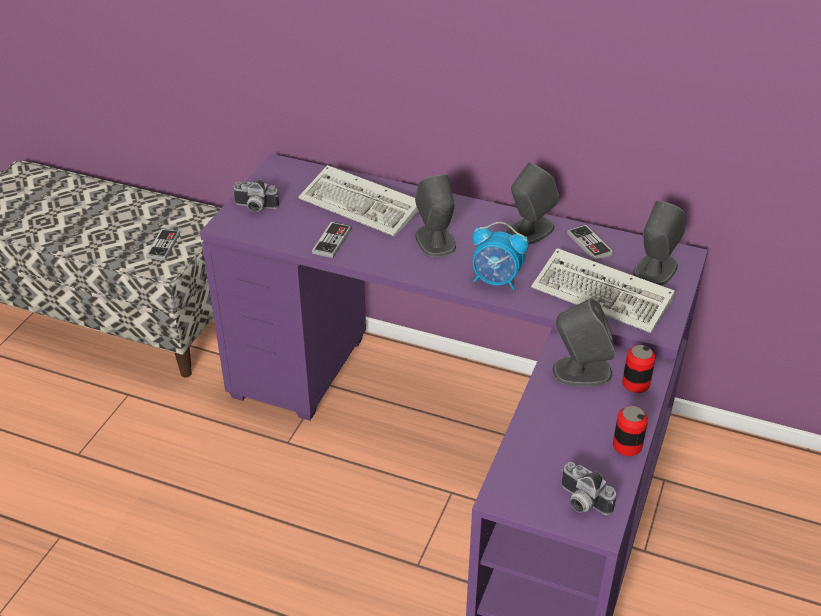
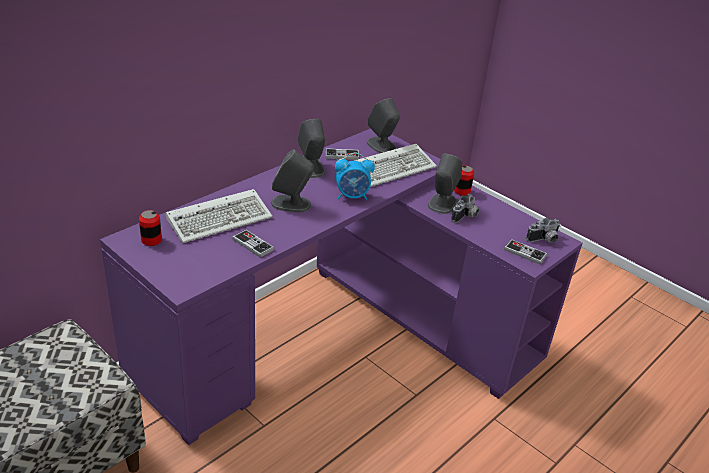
camera: 70 degrees left, 5 degrees down
(163, 246) = (75, 374): game controller -> game controller (524, 253)
(255, 208) = (172, 268): camera -> camera (465, 217)
(496, 281) = (352, 196): alarm clock -> alarm clock turned 45 degrees clockwise
(627, 446) = (508, 211): can -> can (151, 240)

